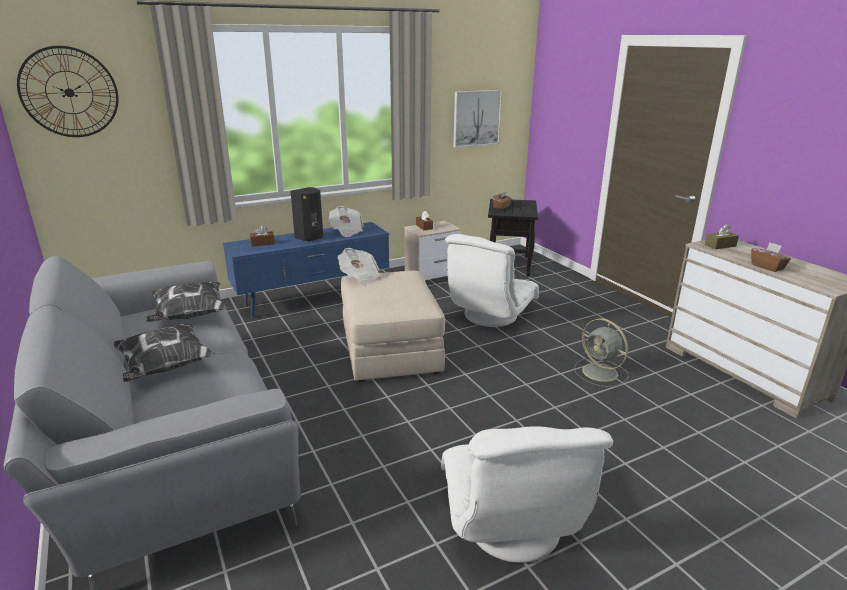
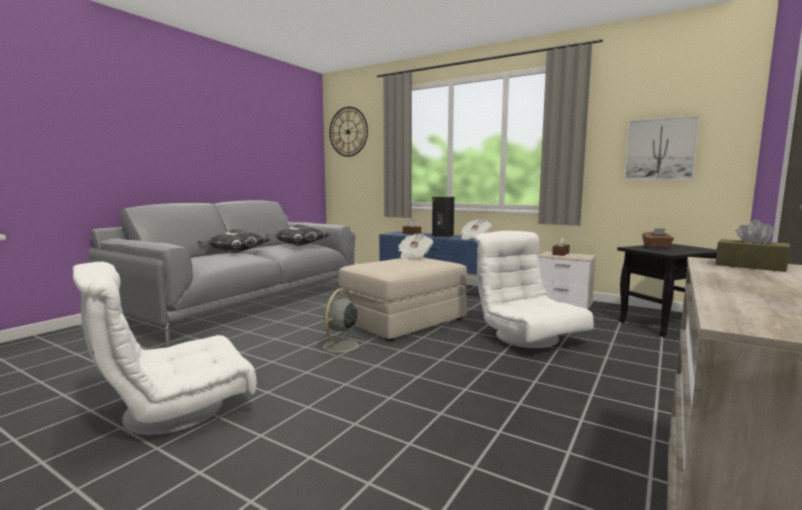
camera: 60 degrees right, 15 degrees down
(489, 315) = (528, 338): white armchair -> white armchair turned 60 degrees clockwise
(601, 373) = (502, 412): grey fan -> grey fan (340, 346)
(767, 267) = (729, 286): brown tissue box -> none

